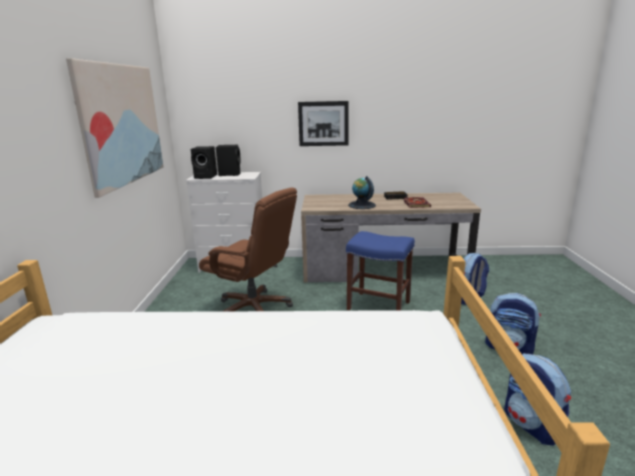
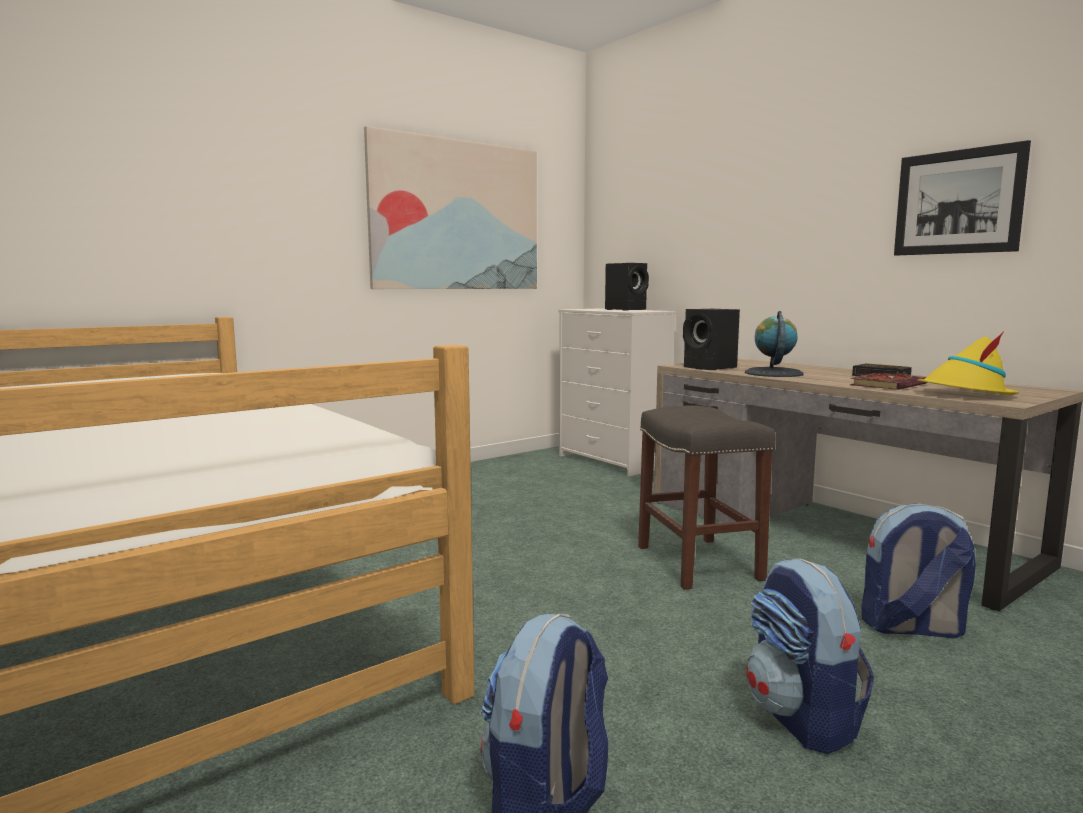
camera: 50 degrees right, 10 degrees down
(206, 177) = (590, 309): black speaker -> black speaker (711, 368)
(254, 309) = (531, 503): brown office chair -> none
(323, 123) = (779, 225): picture -> picture (958, 202)
(377, 306) = (696, 562): blue stool -> grey stool
(448, 204) = (965, 394): none -> yellow hat

